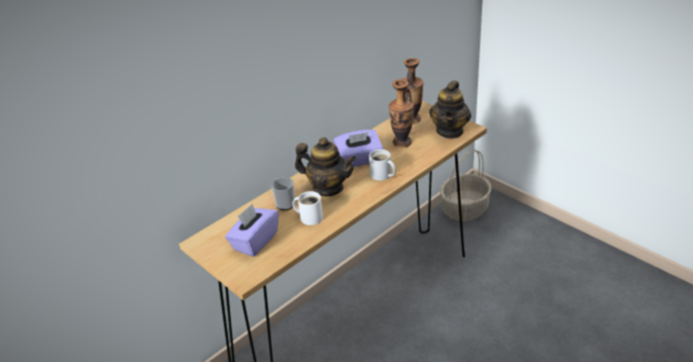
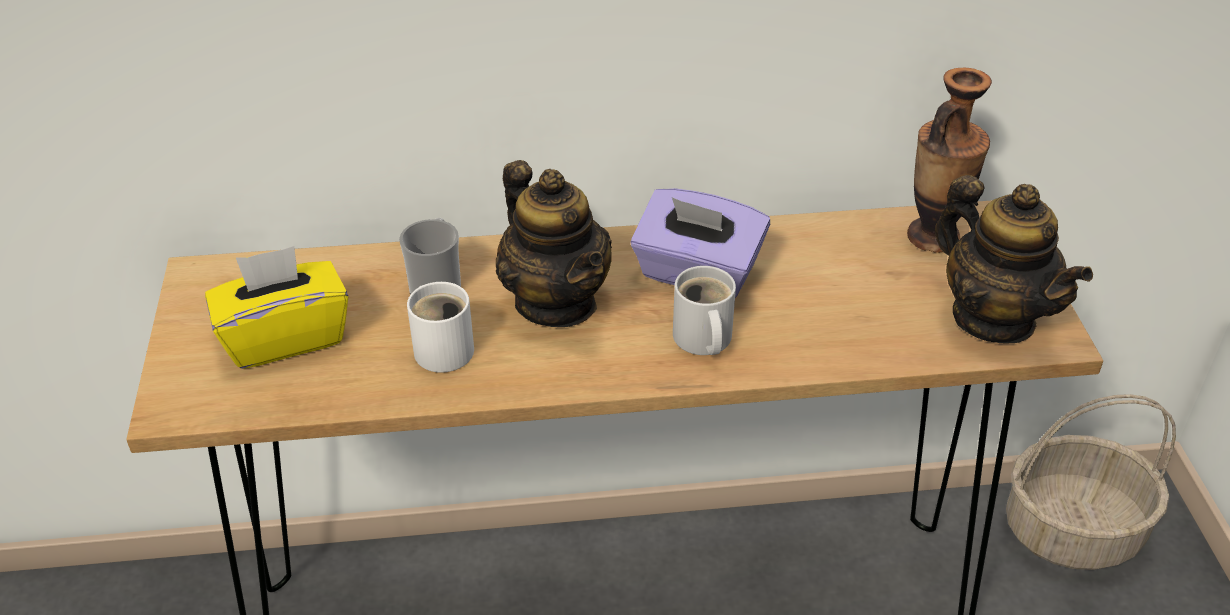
camera: 35 degrees right, 5 degrees up
(255, 241) = (285, 337): purple tissue box -> yellow tissue box
(402, 142) = (842, 283): vase -> none
(450, 131) = (993, 318): teapot -> teapot turned 90 degrees counterclockwise

